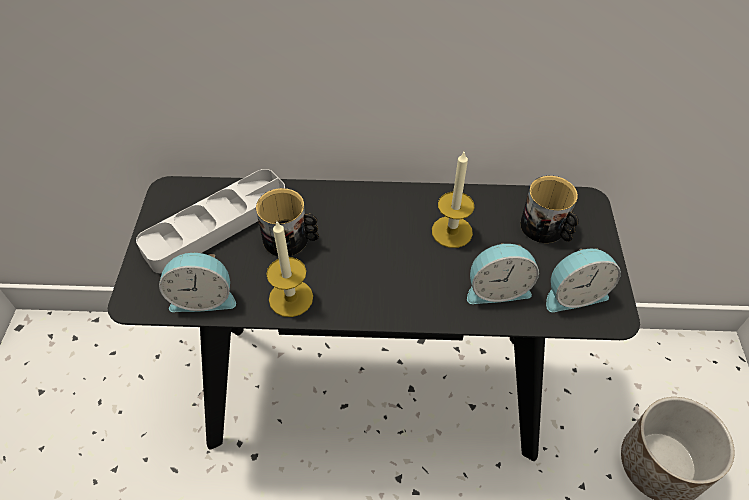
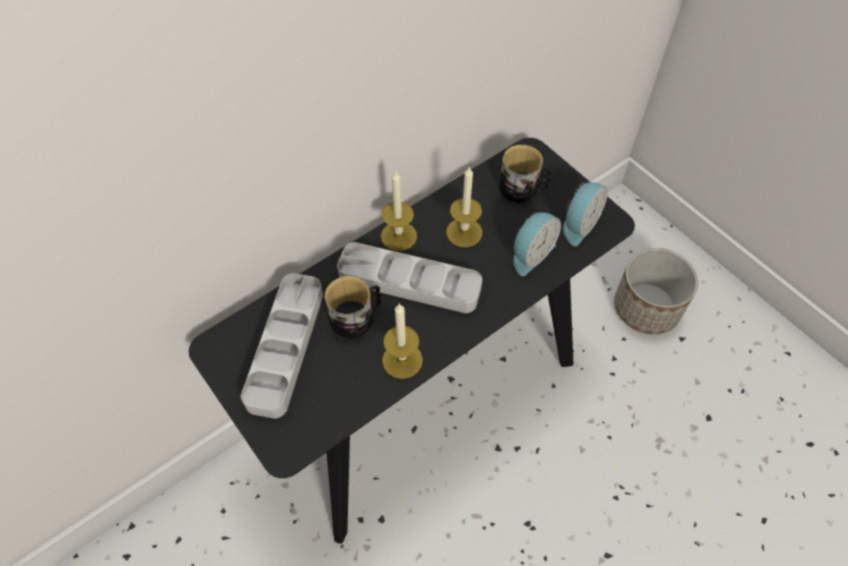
camera: 40 degrees left, 5 degrees up
(203, 297) = (337, 408): alarm clock -> none
(362, 241) = (409, 282): none -> grey tray
(391, 199) = (398, 236): none -> candle

